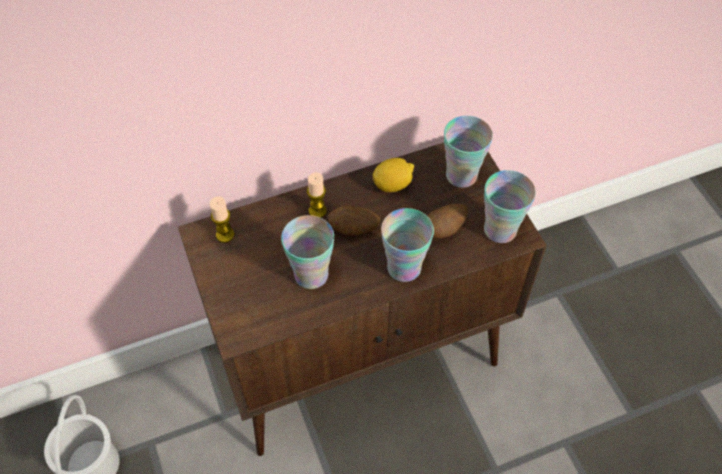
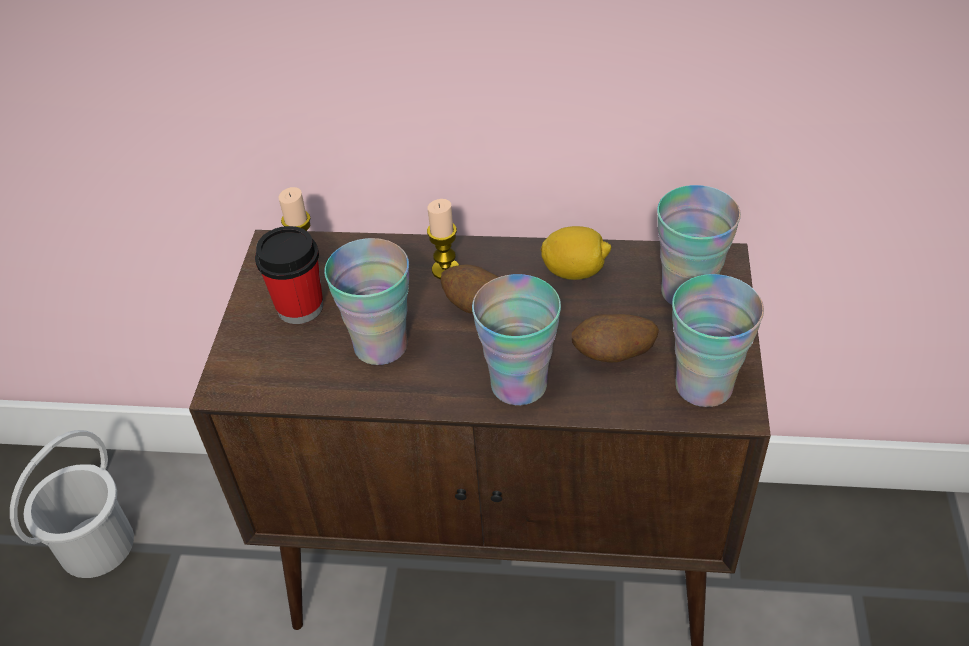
camera: 30 degrees right, 10 degrees down
(245, 269) = (300, 307): none -> cup

